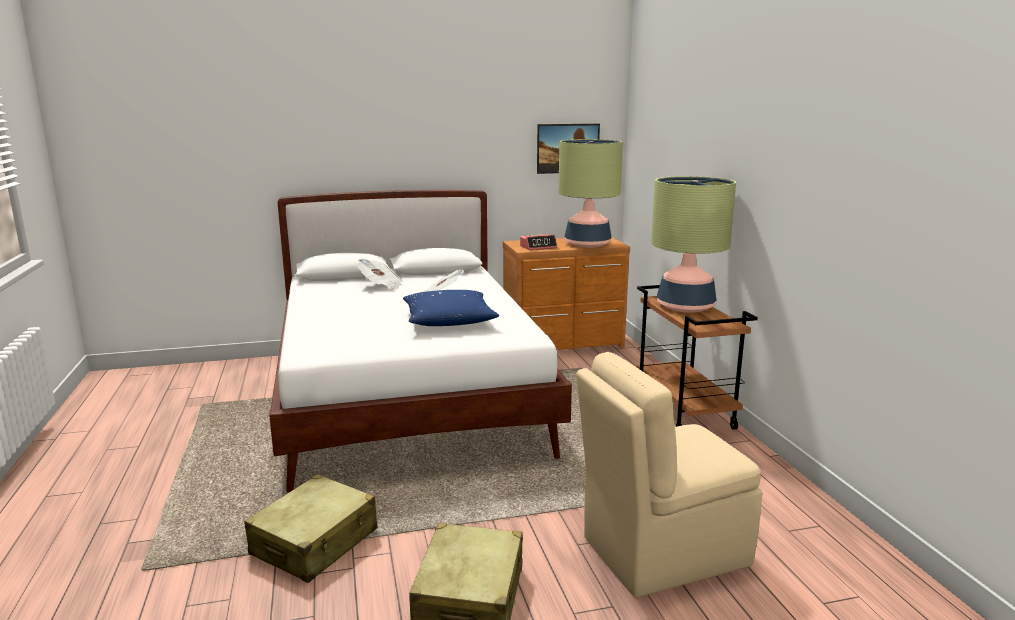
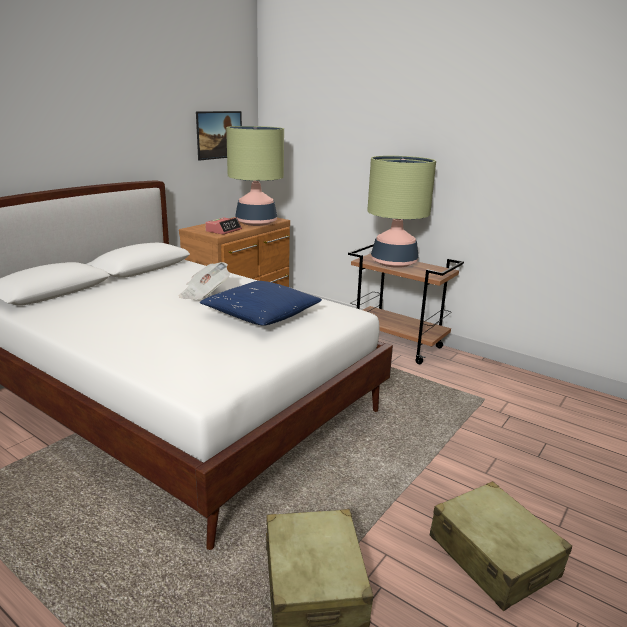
camera: 40 degrees left, 5 degrees up
(381, 286) = (120, 295): newspaper -> none
(661, 552) = (531, 453): beige chair -> none

